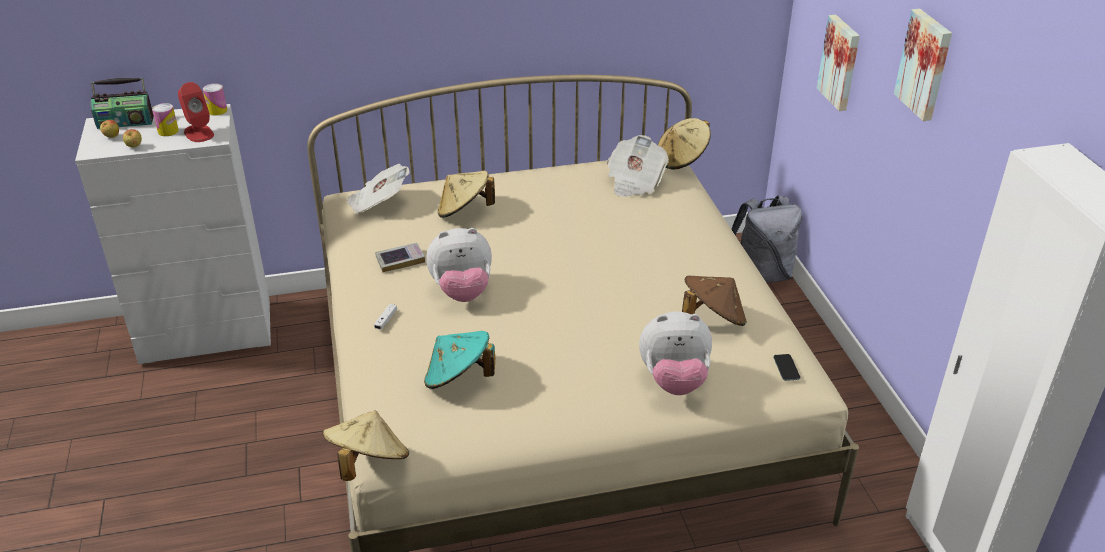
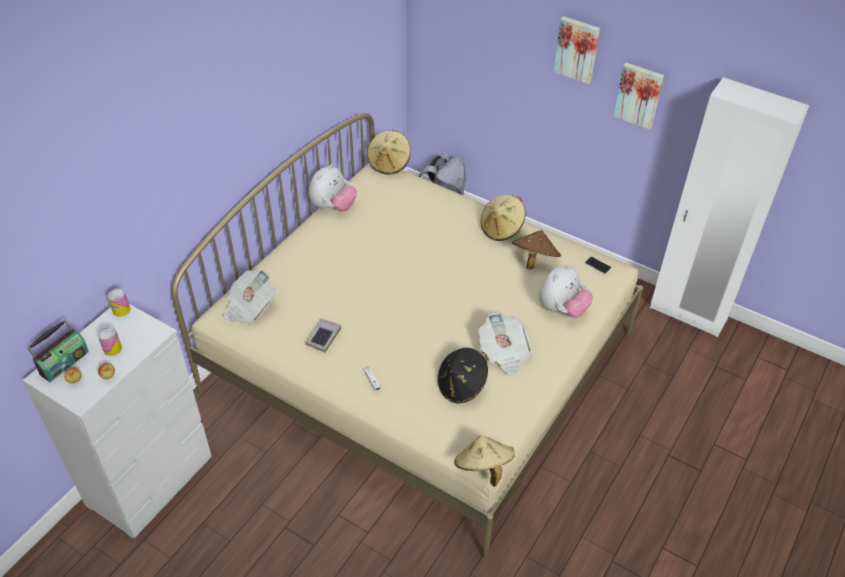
camera: 45 degrees left, 10 degrees up
(198, 133) = (139, 335): red speaker -> none
(458, 378) = (462, 386): turquoise hat -> black hat
(462, 292) = (389, 333): plush toy -> plush toy (333, 207)
(464, 211) = (314, 278): beige hat -> beige hat (502, 228)
(634, 182) = (385, 195): newspaper -> newspaper (504, 353)
(841, 62) = (481, 57): picture -> picture (639, 94)

